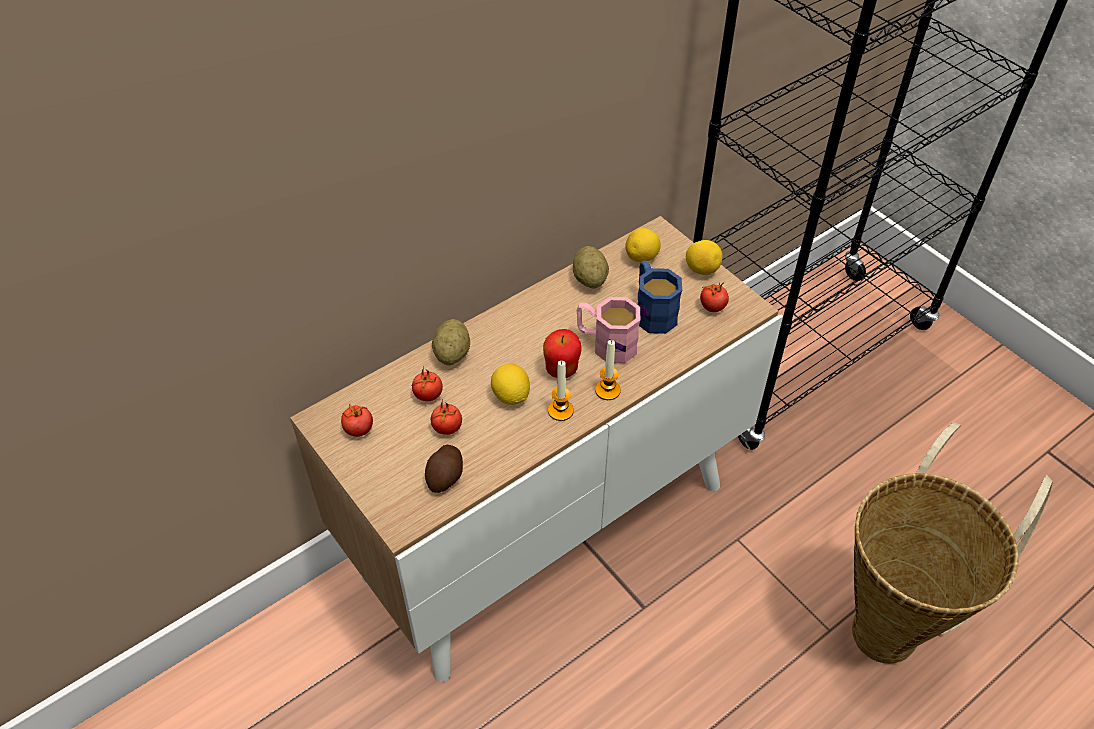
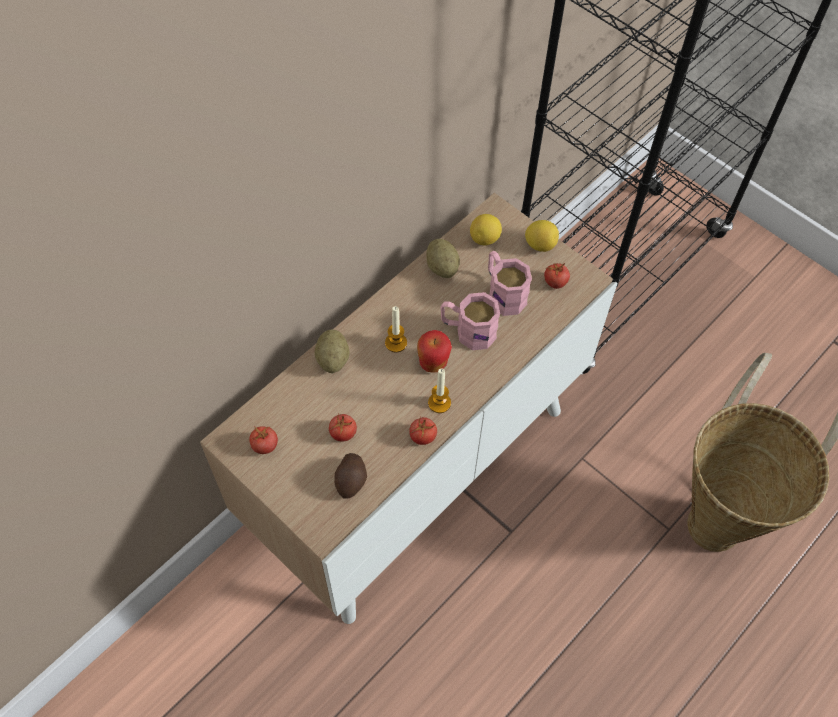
camera: 10 degrees left, 10 degrees up
(428, 395) = (319, 403): tomato -> tomato (422, 437)
(511, 396) = (393, 394): lemon -> none
(607, 390) = (477, 377): candle -> candle (396, 343)
(652, 311) = (503, 293): blue mug -> pink mug

